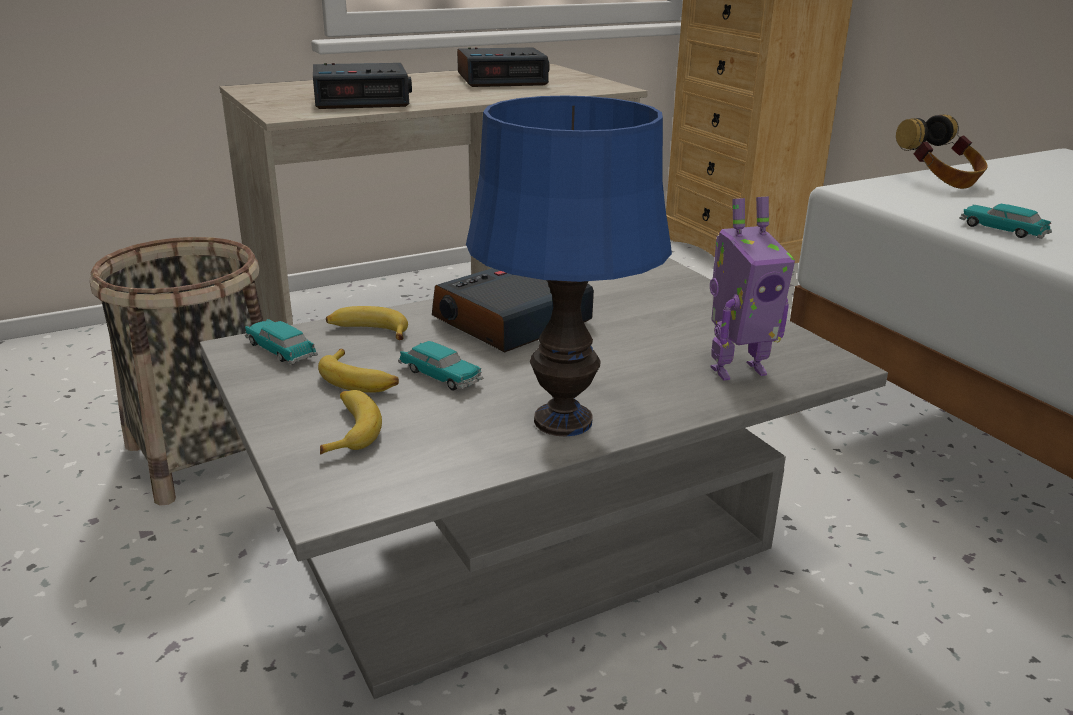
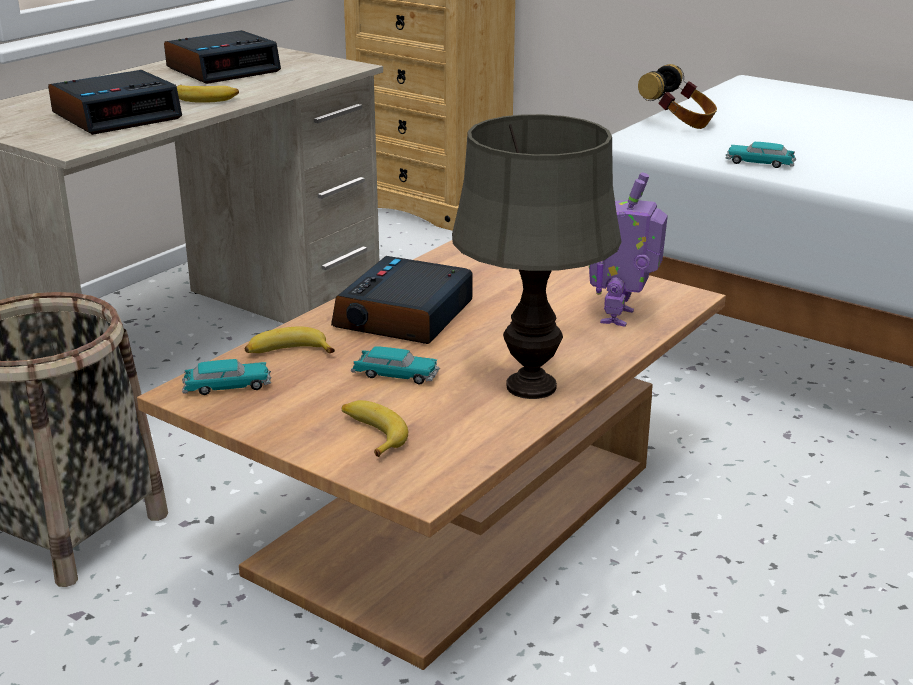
camera: 25 degrees left, 0 degrees up
(280, 350) = (227, 386): toy car -> toy car turned 150 degrees clockwise
(360, 380) = (332, 395): banana -> banana (206, 99)
(533, 544) = (456, 518): grey coffee table -> brown coffee table
(562, 421) = (531, 387): blue table lamp -> grey table lamp
(736, 369) = (620, 317): toy robot -> toy robot turned 150 degrees clockwise

